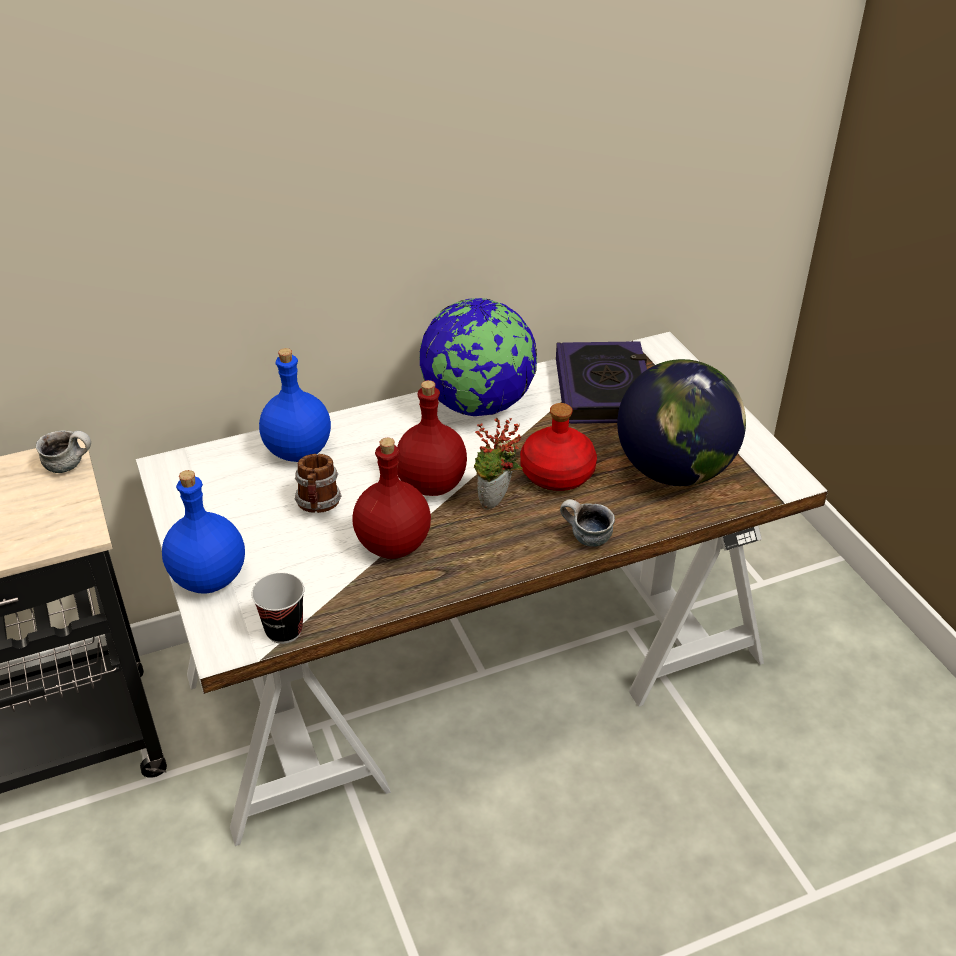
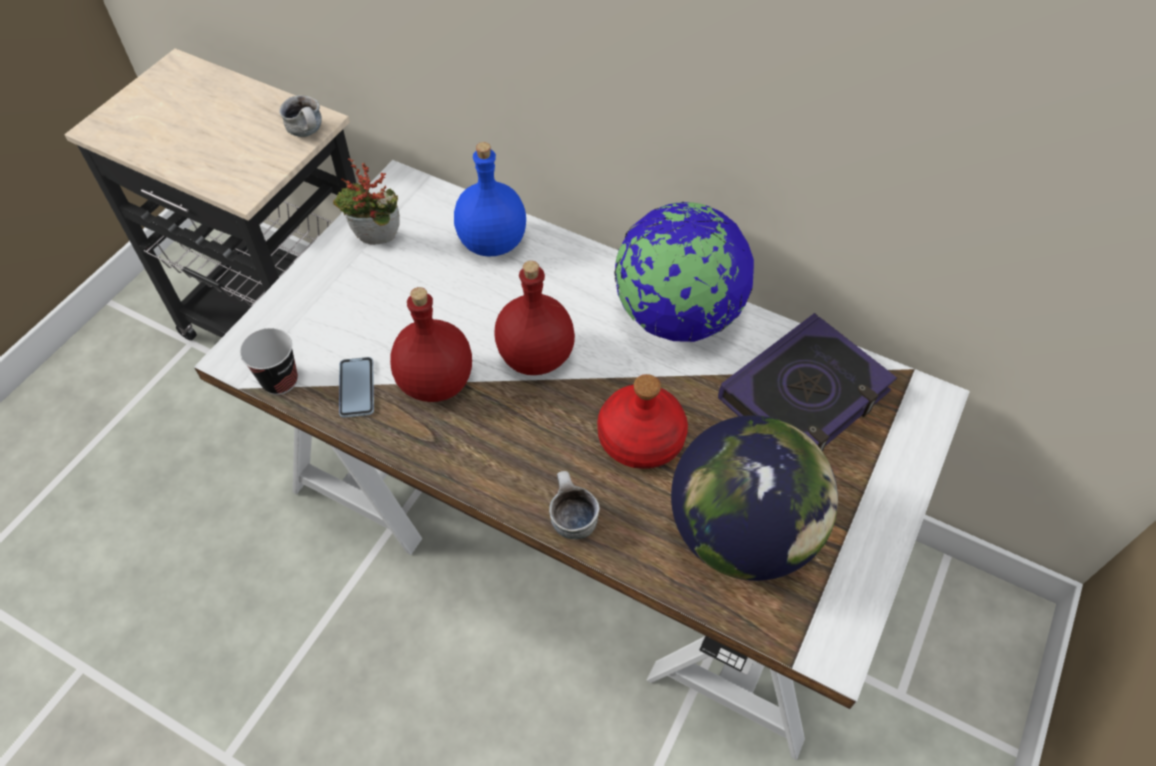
camera: 50 degrees right, 15 degrees up
(208, 577) = (300, 295): blue bottle -> none
(319, 505) = (439, 301): mug -> none
(346, 589) = (357, 388): none -> phone
(496, 503) = (555, 419): potted plant -> potted plant (376, 243)

